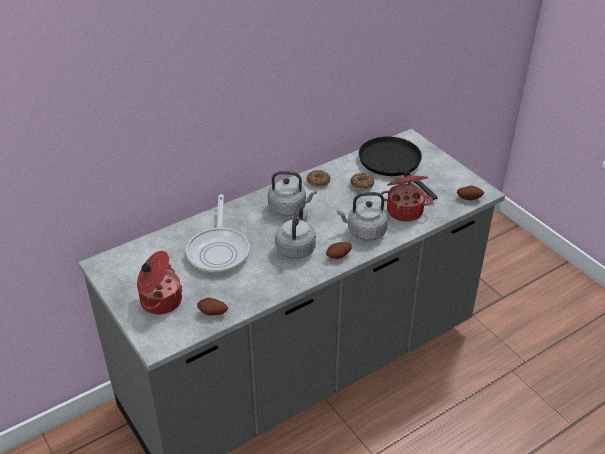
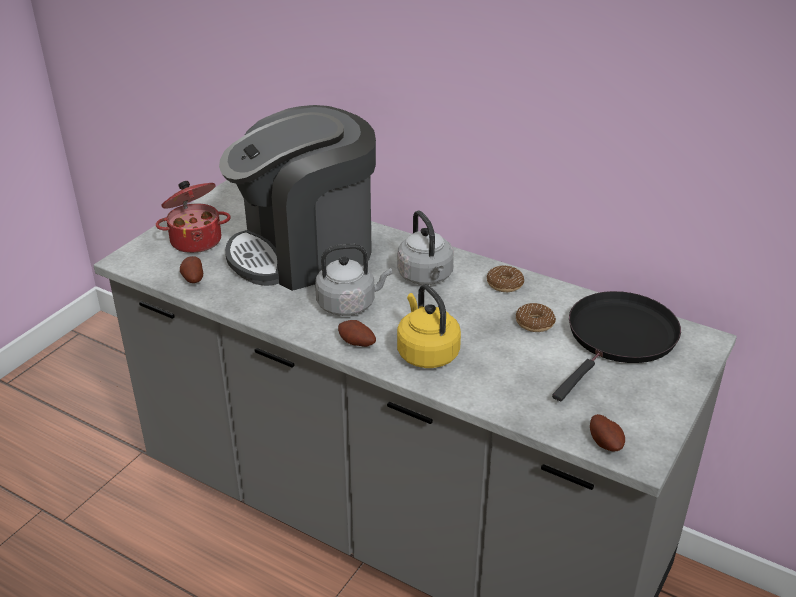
camera: 65 degrees right, 5 degrees down
(219, 250) = (305, 251): frying pan -> coffee machine
(364, 232) = (426, 352): grey kettle -> yellow kettle
(404, 210) = (509, 379): cooking pot -> none

